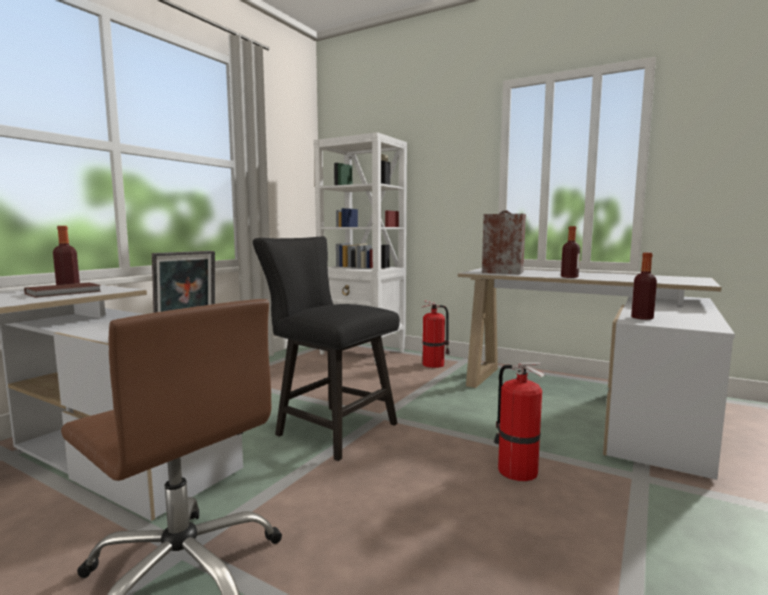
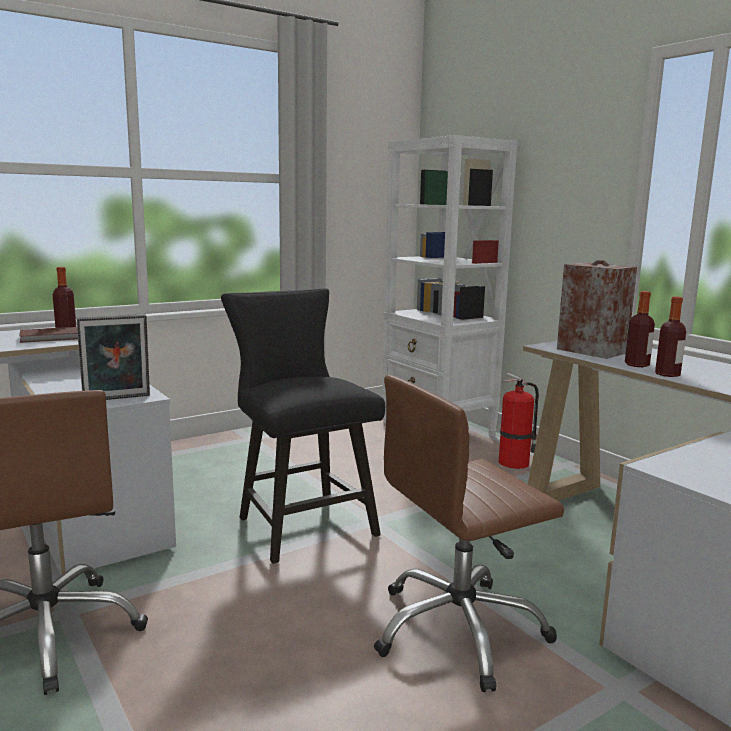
camera: 25 degrees right, 5 degrees up
(515, 470) = (459, 630): fire extinguisher -> brown office chair
(642, 318) = (686, 463): bottle -> bottle (637, 365)

